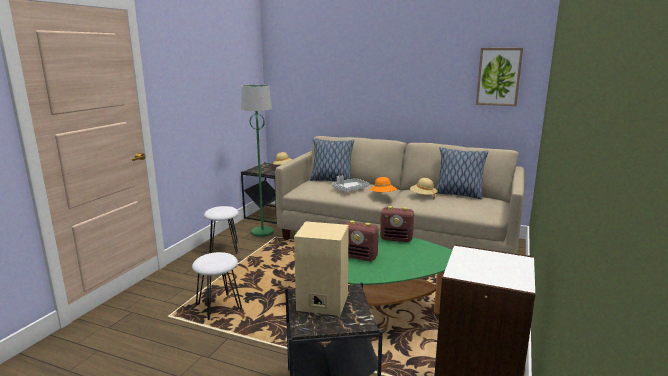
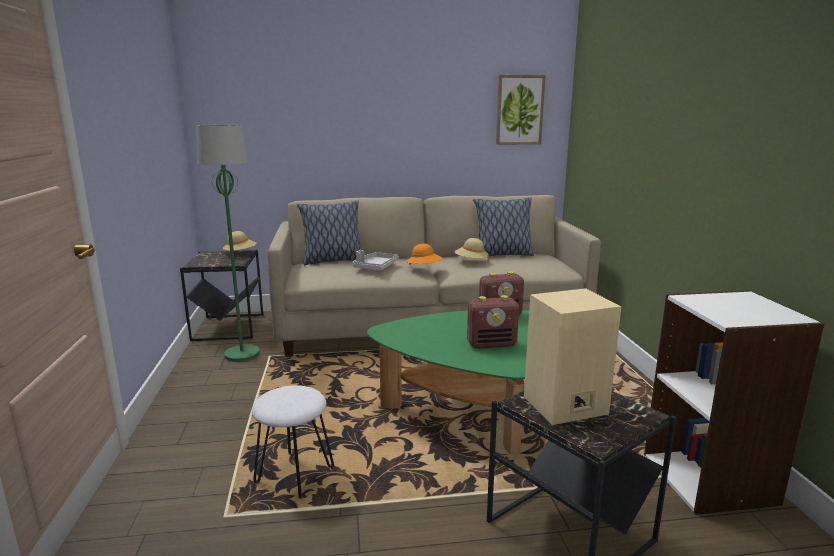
camera: 30 degrees left, 0 degrees up
(224, 249) = (206, 391): white stool -> none

